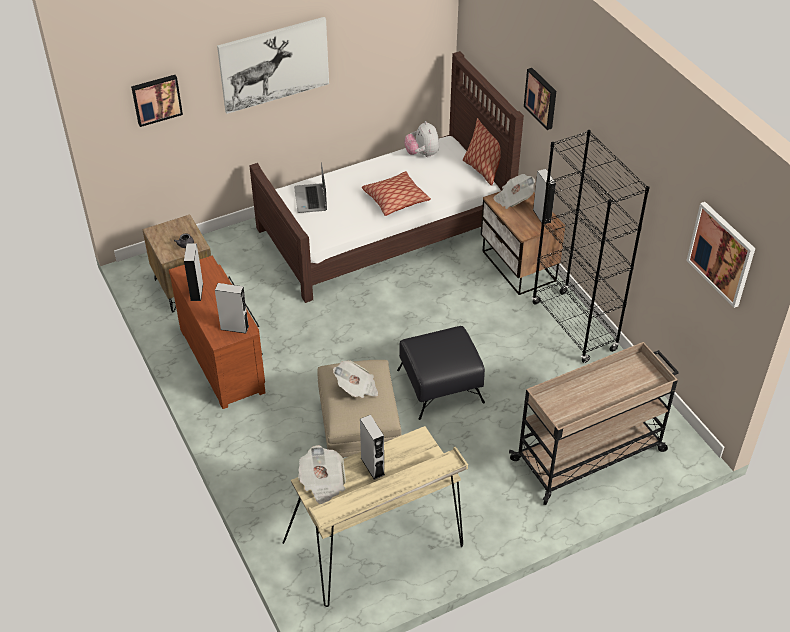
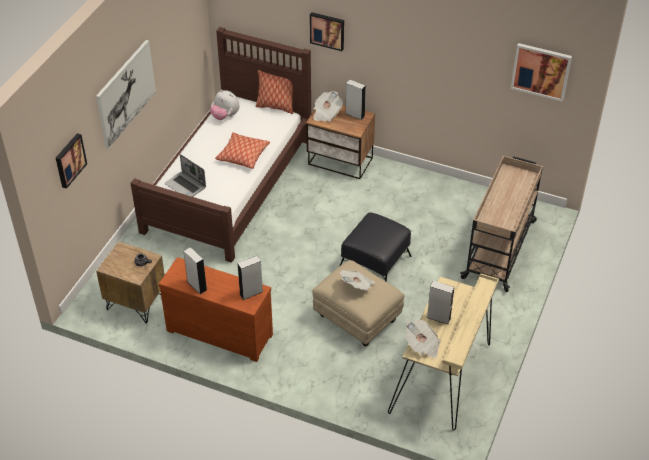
camera: 40 degrees left, 0 degrees up
(574, 327) = (412, 180): black bookcase -> none

